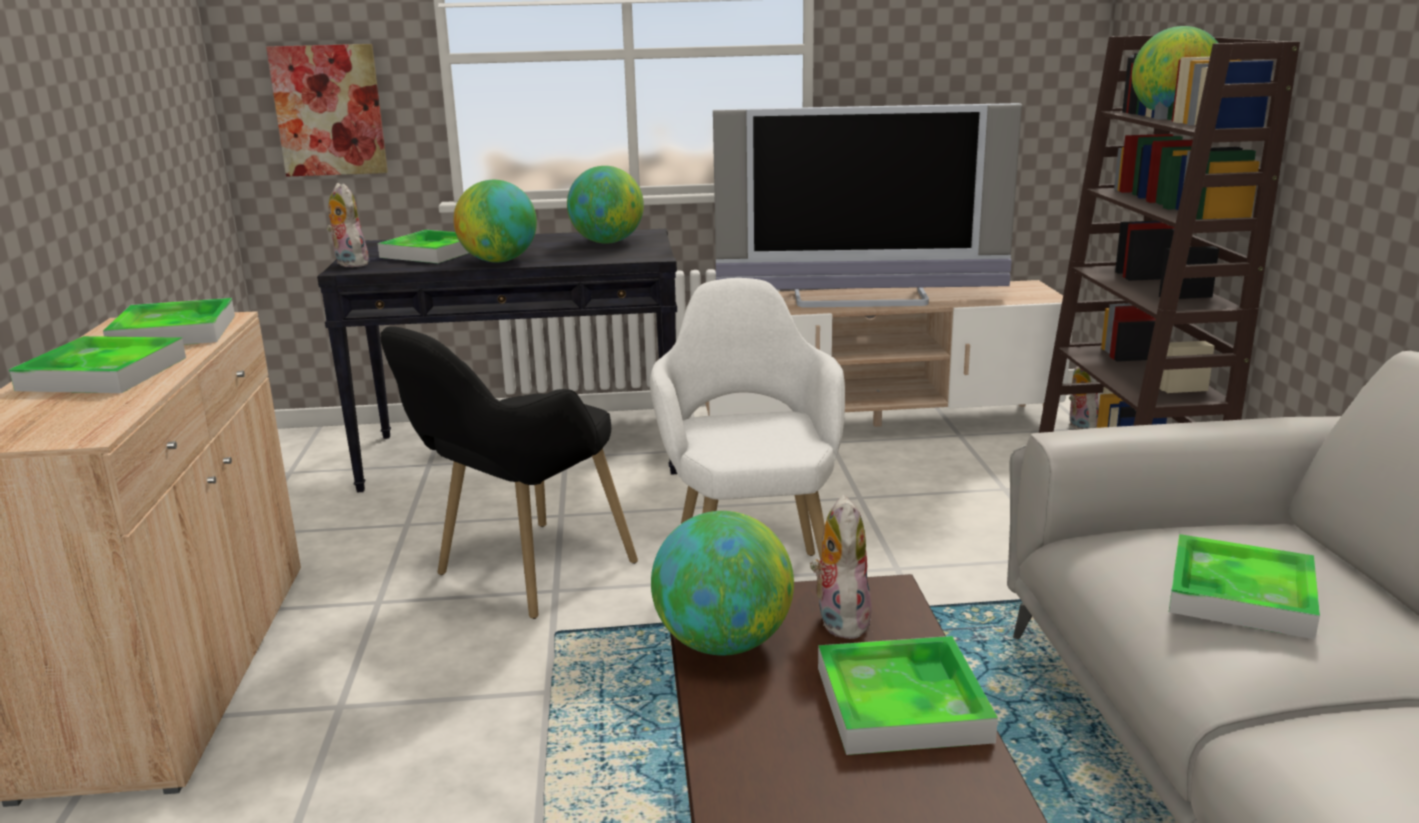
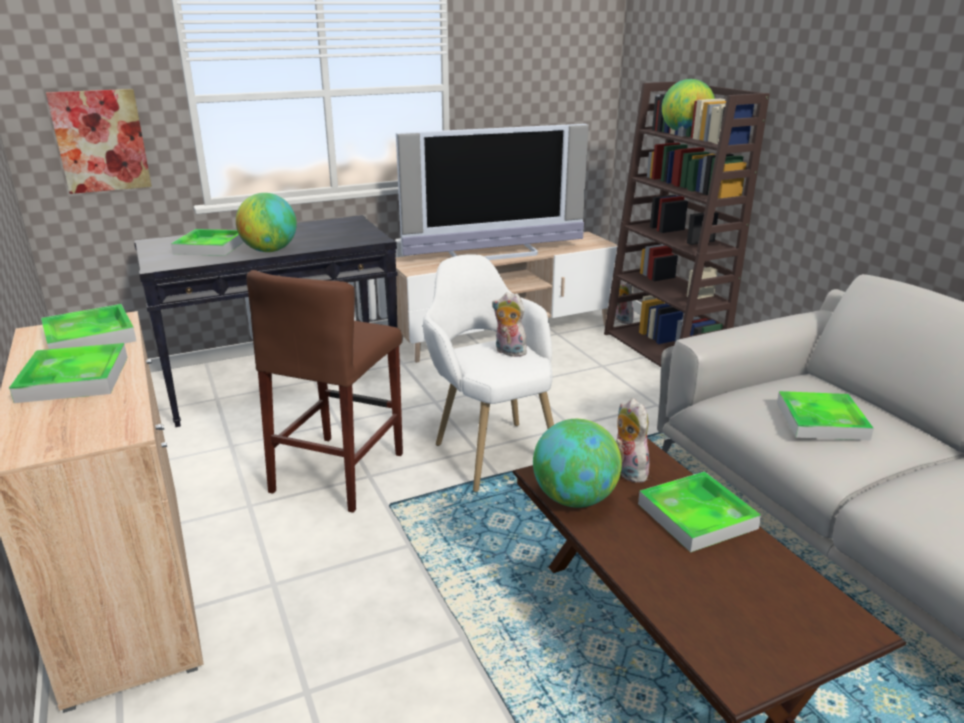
camera: 20 degrees left, 5 degrees up
(349, 264) = (154, 261): plush toy -> plush toy (508, 352)
(518, 578) = (338, 472): black armchair -> brown stool
(607, 242) = (333, 229): globe -> none

